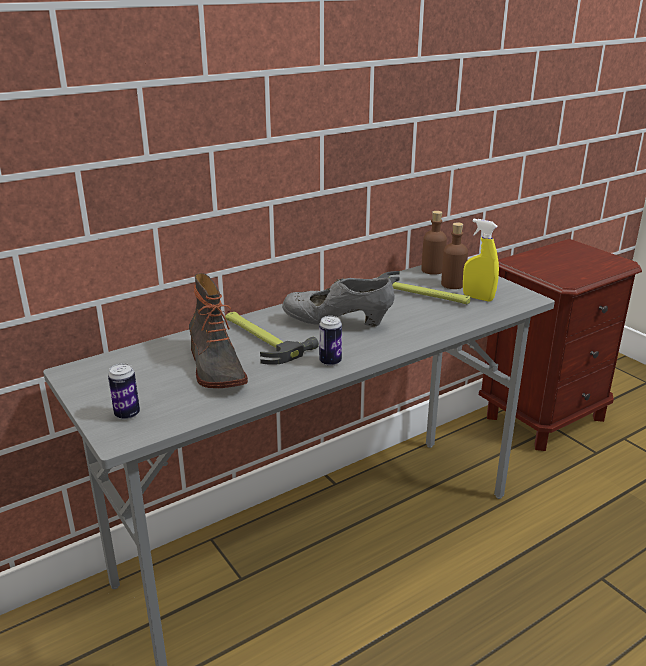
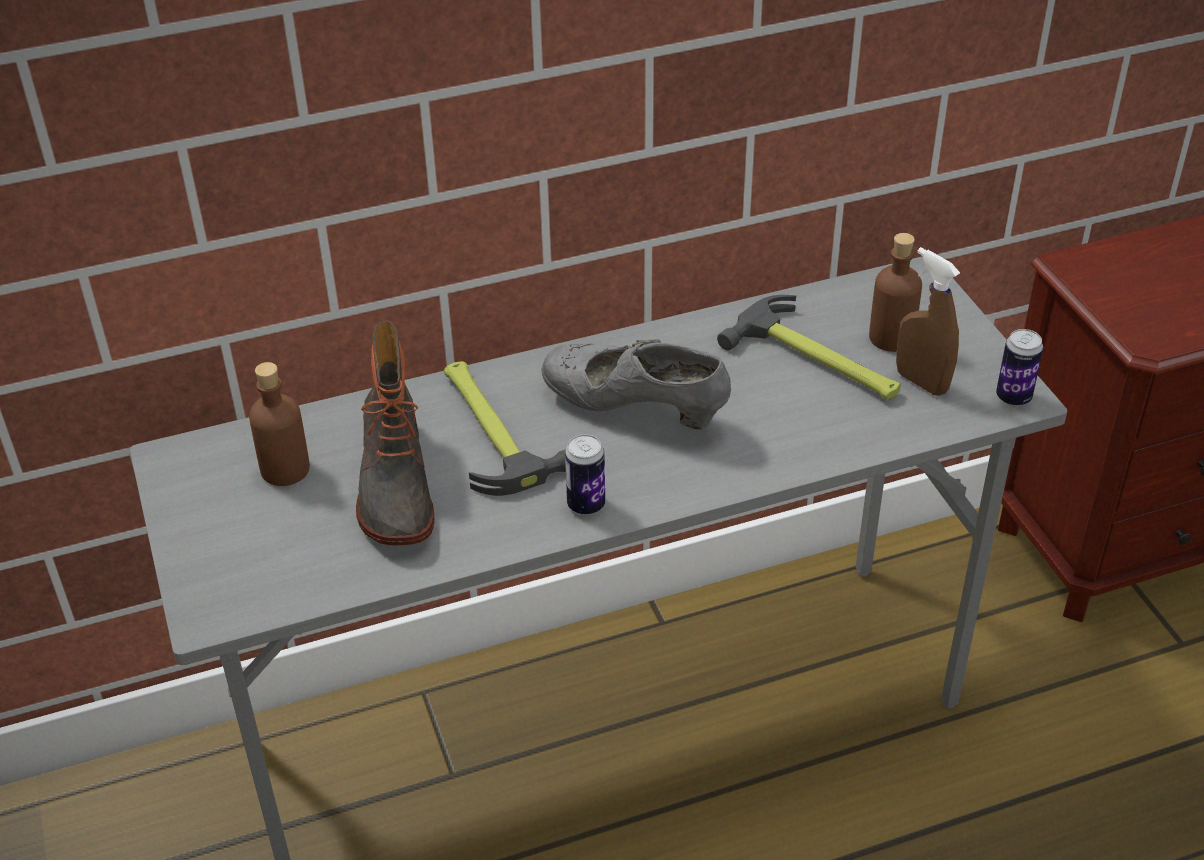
camera: 15 degrees right, 15 degrees up
(127, 414) = (232, 567): can -> can (1013, 397)
(432, 270) = (871, 291): brown bottle -> brown bottle (285, 469)
(478, 298) = (921, 382): yellow spray bottle -> brown spray bottle

